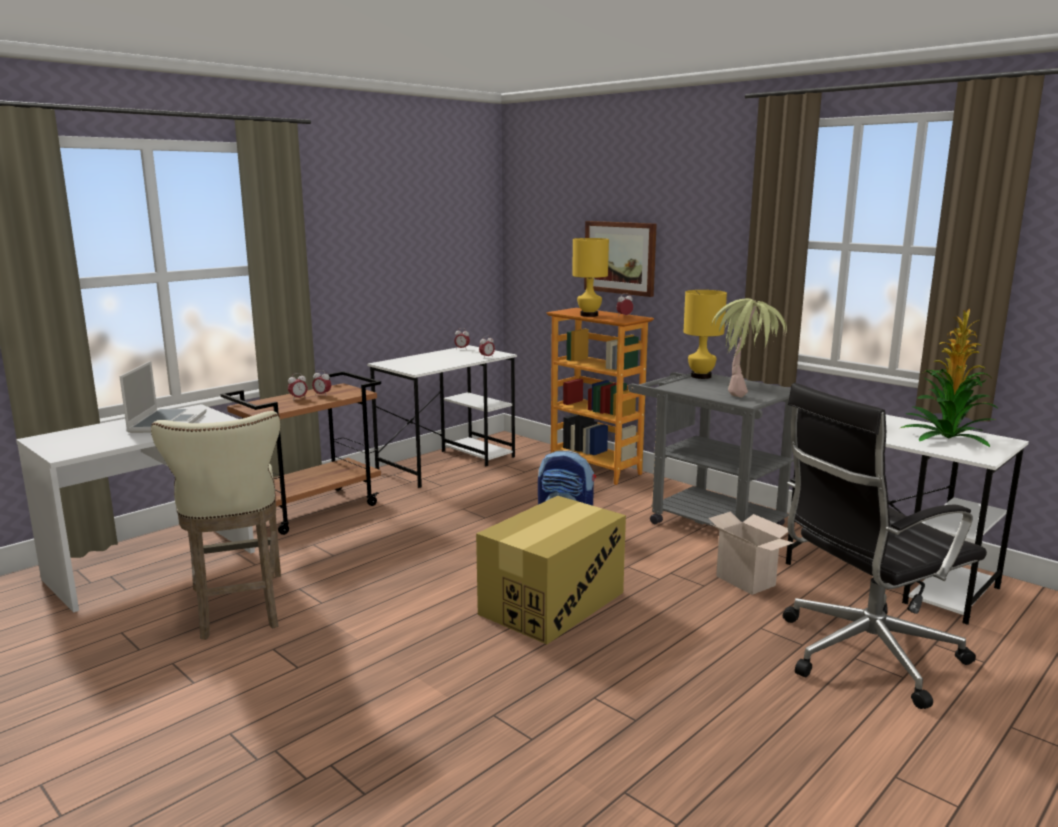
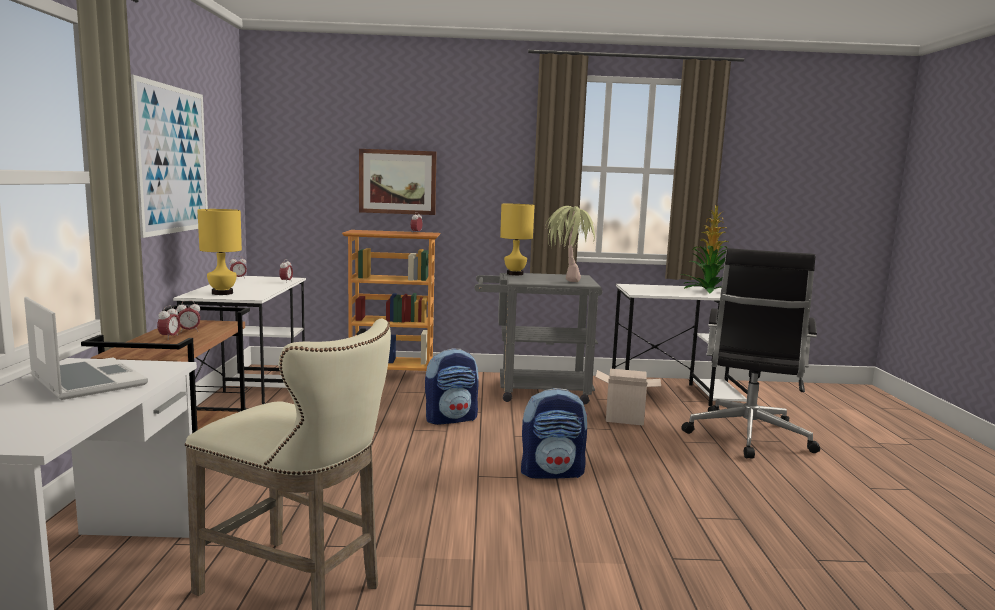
camera: 45 degrees left, 5 degrees down
(379, 244) = (173, 160): none -> picture
(552, 603) = (552, 472): cardboard box -> backpack
(588, 315) = (386, 233): yellow table lamp -> yellow table lamp (222, 293)

